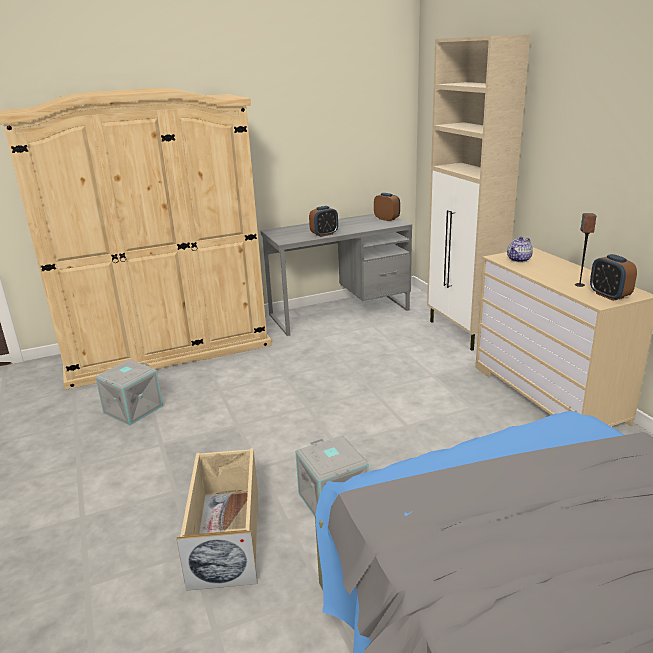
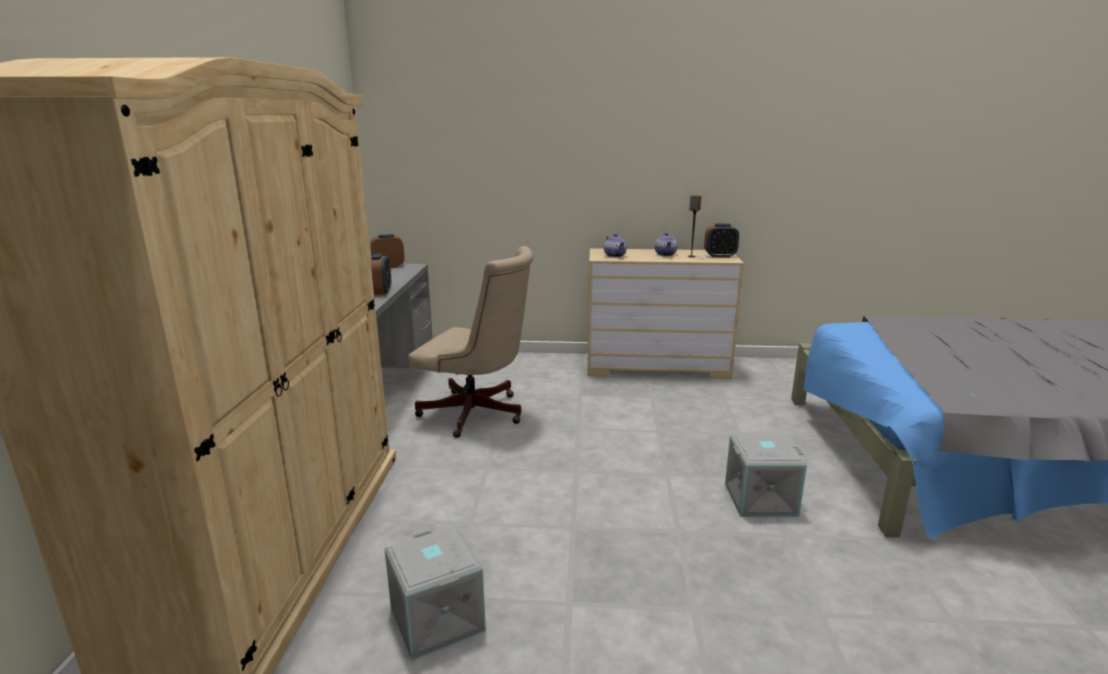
camera: 65 degrees left, 5 degrees down
(226, 535) = (798, 582): beige storage box -> none
(353, 349) = (478, 414): none -> beige office chair
(463, 332) = (517, 361): beige cabinet -> none
(566, 274) = (665, 254): none -> teapot

